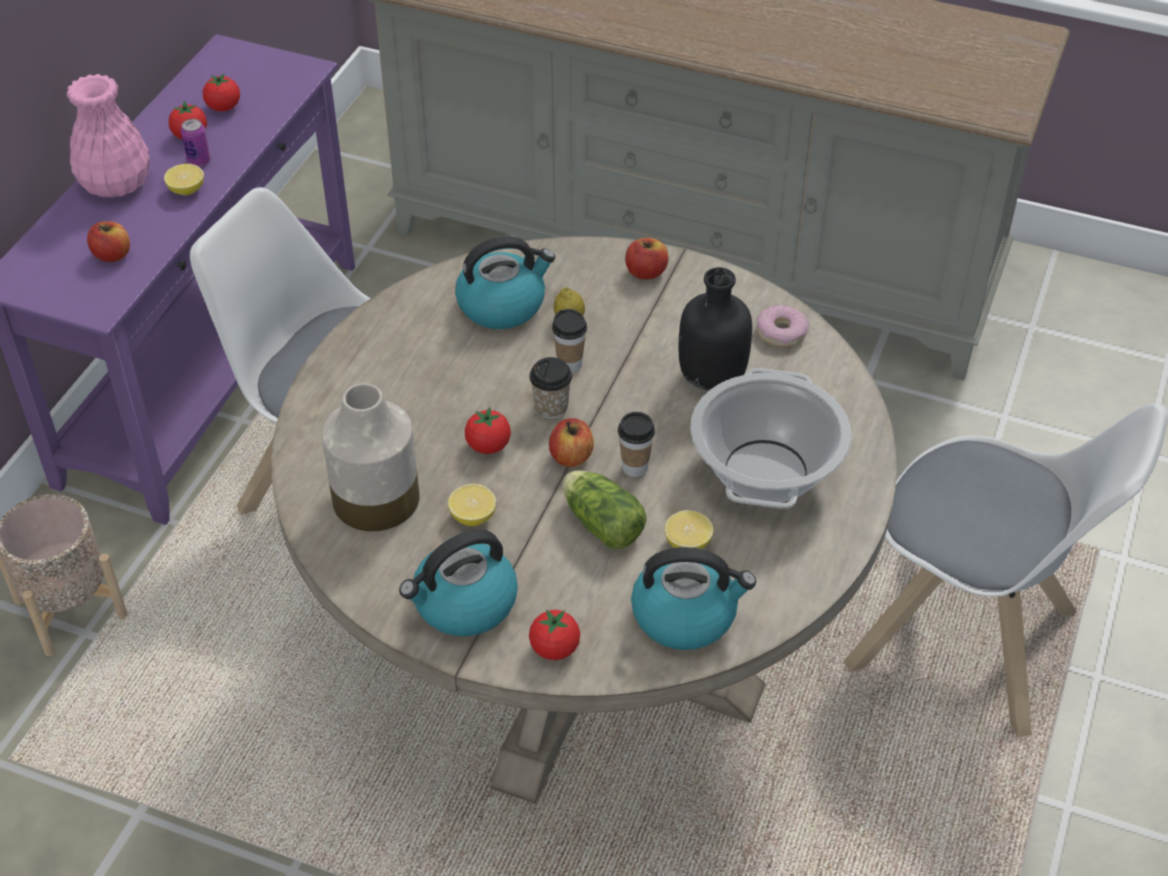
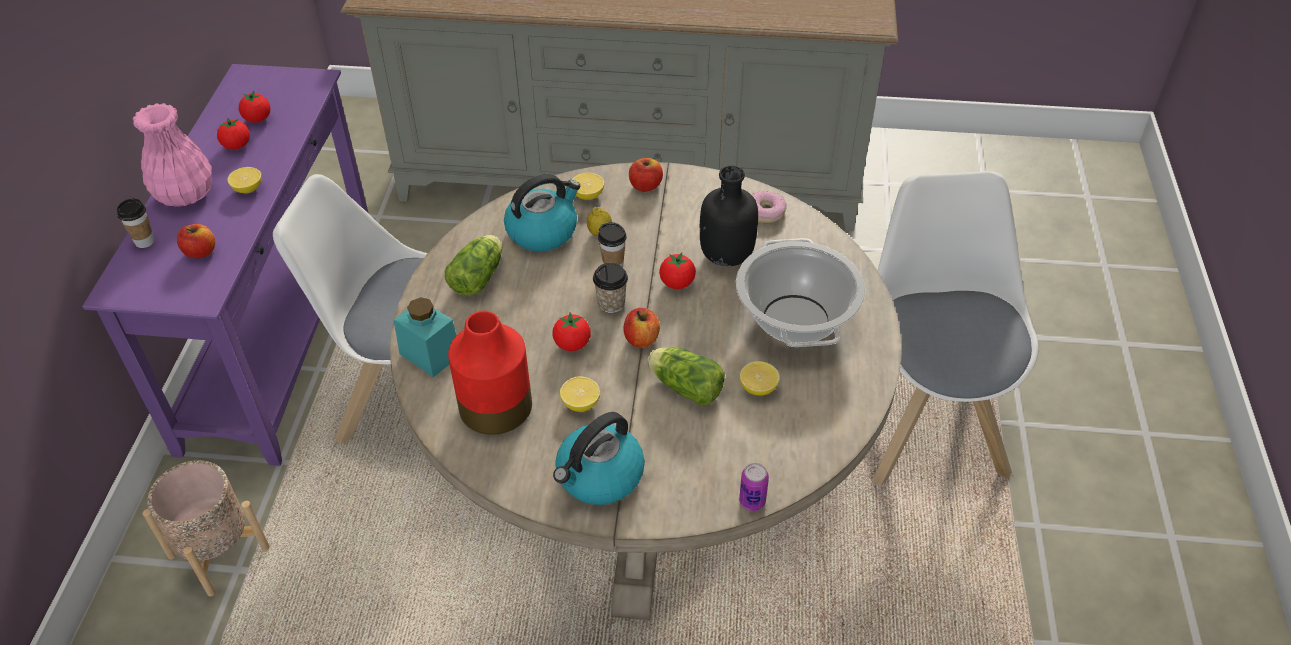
camera: 15 degrees left, 0 degrees up
(199, 161) = (251, 164): can -> can (752, 501)
(323, 424) = (430, 354): none -> turquoise jar
(375, 497) = (495, 404): beige vase -> red vase
(410, 344) = (479, 276): none -> lettuce
(554, 648) = (686, 496): tomato -> tomato (677, 283)
(572, 271) = (588, 195): none -> lemon
(635, 467) = (694, 337): cup -> cup (144, 241)
(686, 615) = (779, 445): kettle -> none
(969, 641) = (925, 419): chair -> chair turned 105 degrees counterclockwise

